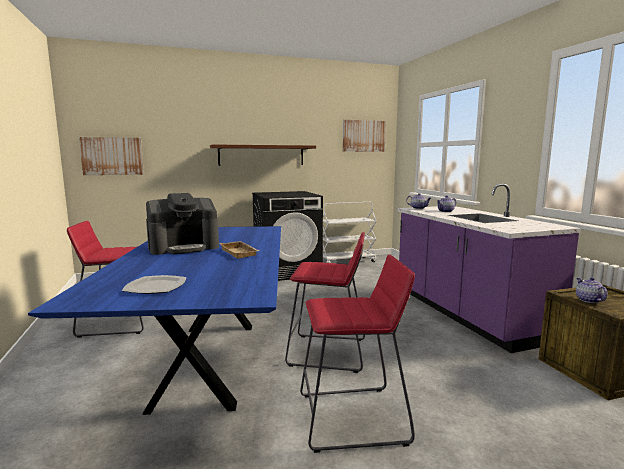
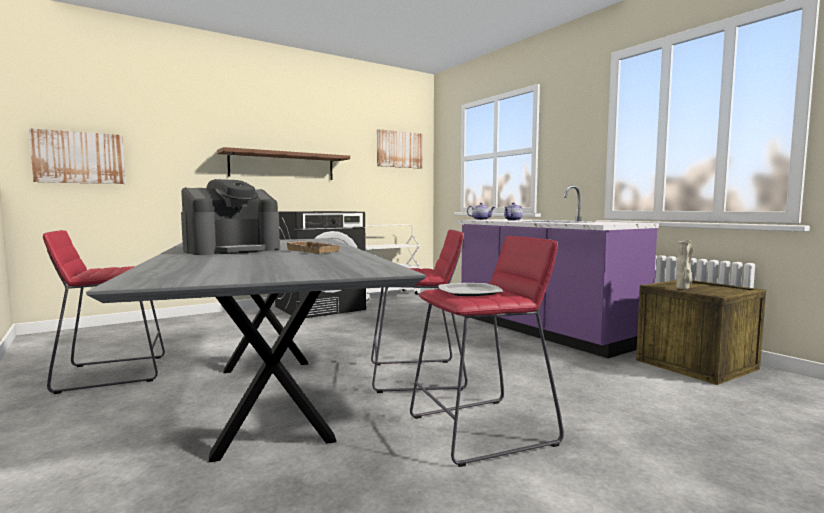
camera: 15 degrees left, 5 degrees down
(156, 287) = (247, 270): plate -> plate (469, 292)
(209, 360) = (270, 398): blue dining table -> grey dining table
(588, 300) = (683, 288): teapot -> beige vase

